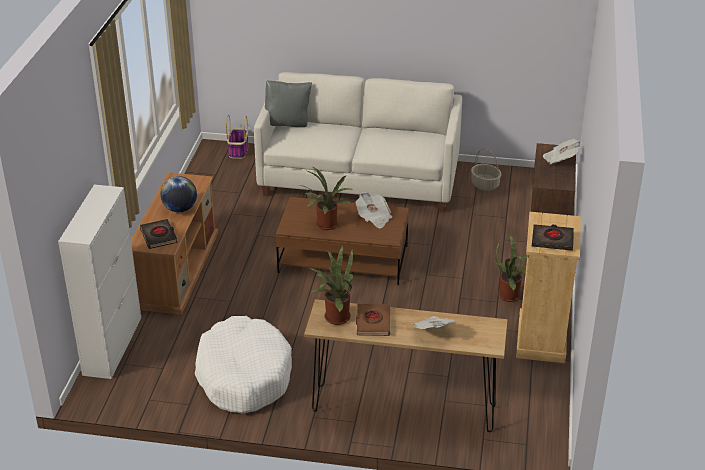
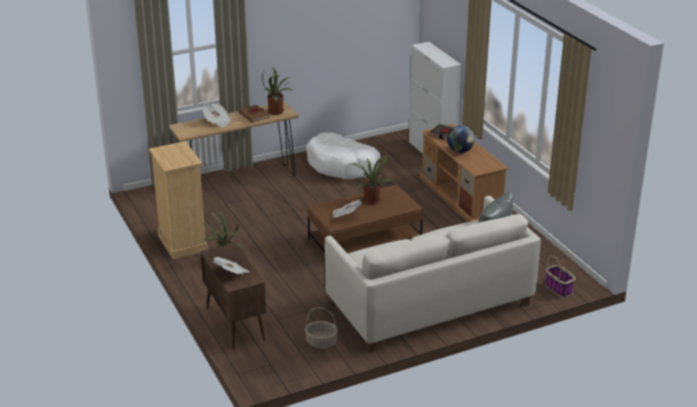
camera: 145 degrees right, 5 degrees down
(552, 240) = (173, 151): black book -> none

